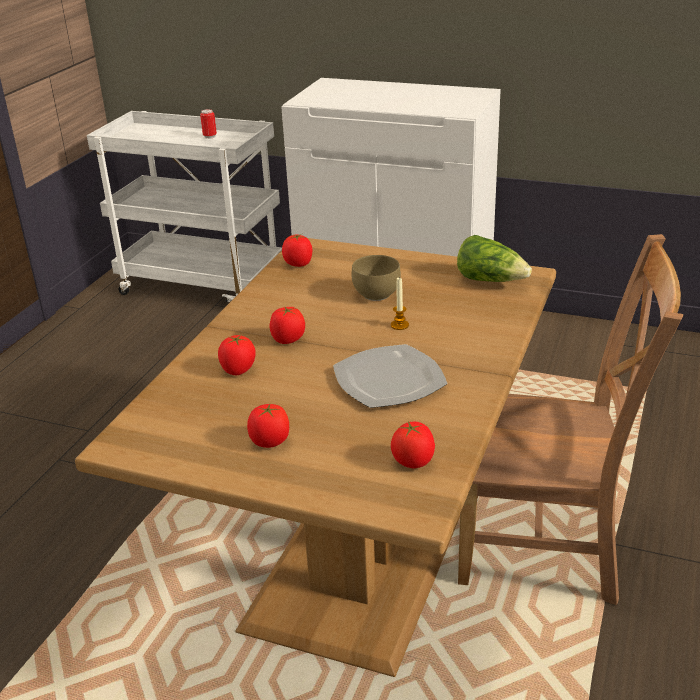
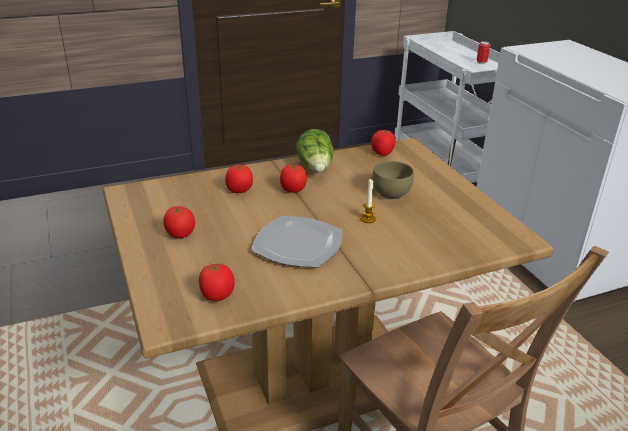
camera: 45 degrees right, 0 degrees up
(491, 280) = (484, 227): lettuce -> lettuce (316, 168)

